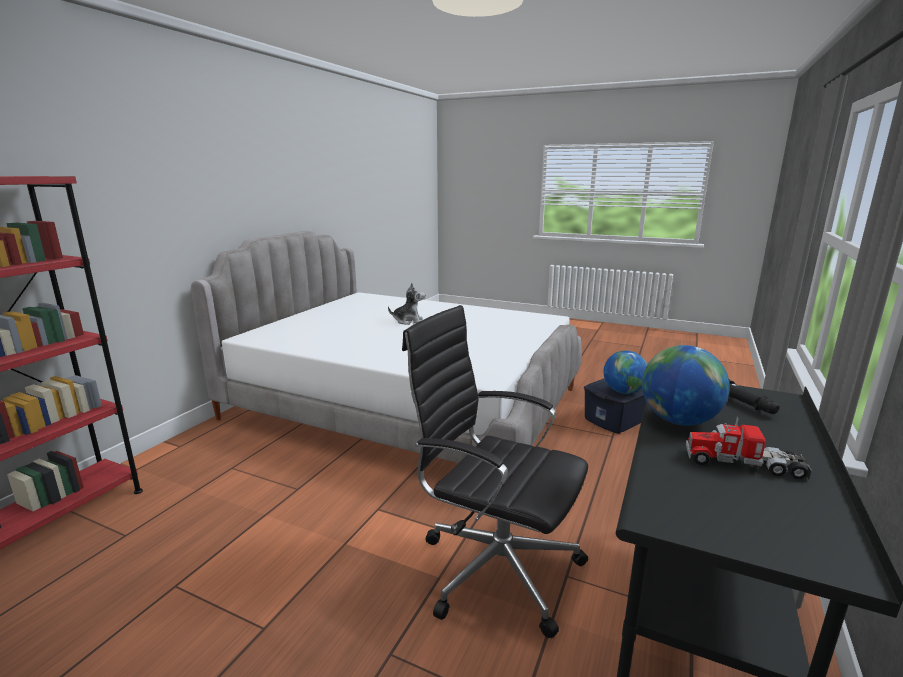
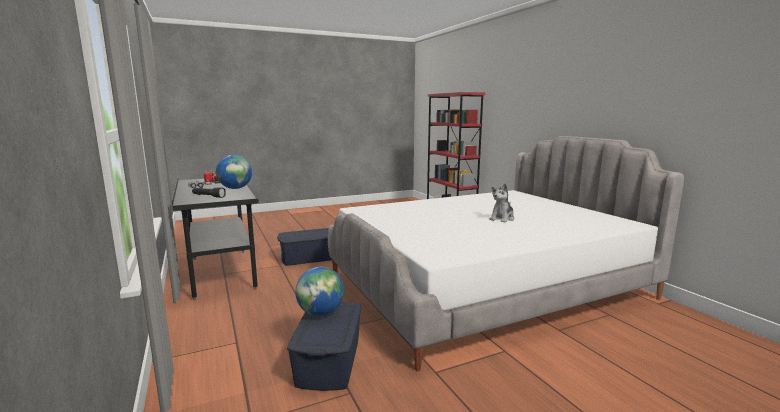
camera: 130 degrees right, 5 degrees down
(495, 566) = (309, 258): black office chair -> blue storage box

